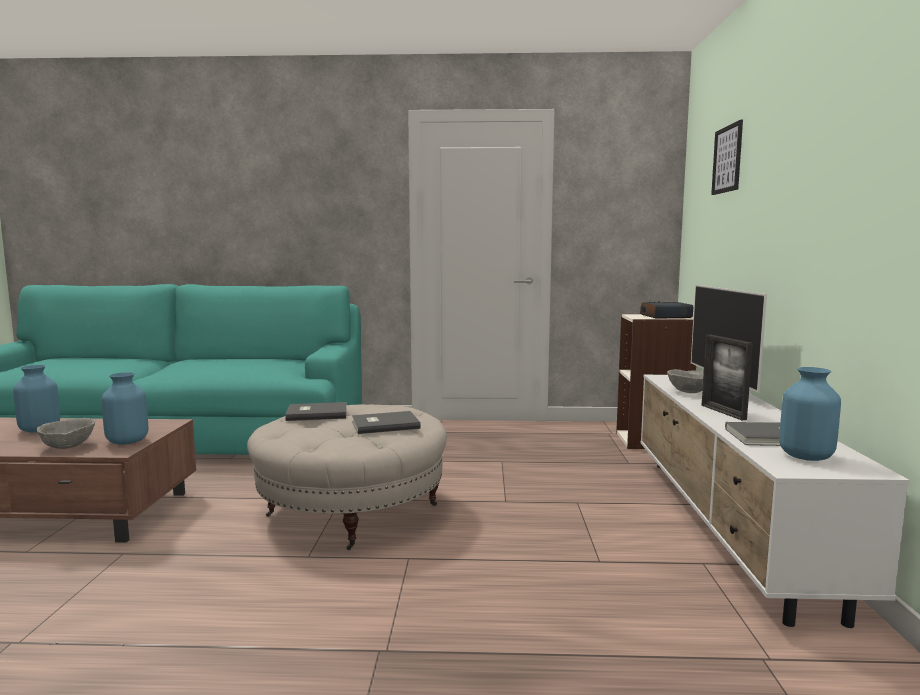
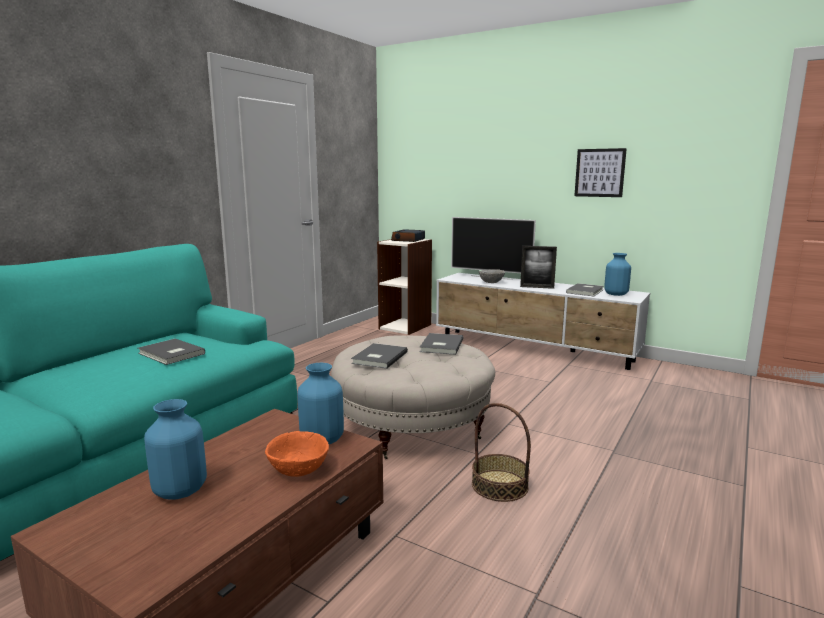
camera: 60 degrees left, 5 degrees up
(69, 446) = (298, 470): grey bowl -> orange bowl
(236, 583) = (500, 485): none -> basket
(239, 367) = (170, 354): none -> grey book
(727, 159) = (450, 135): picture -> picture (599, 173)

